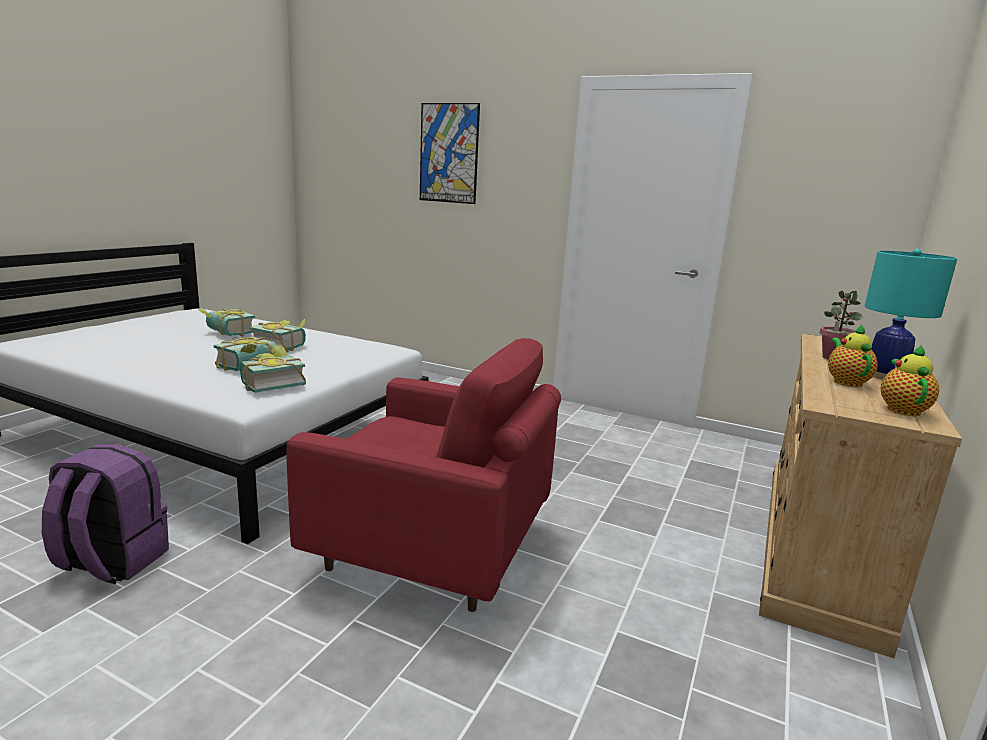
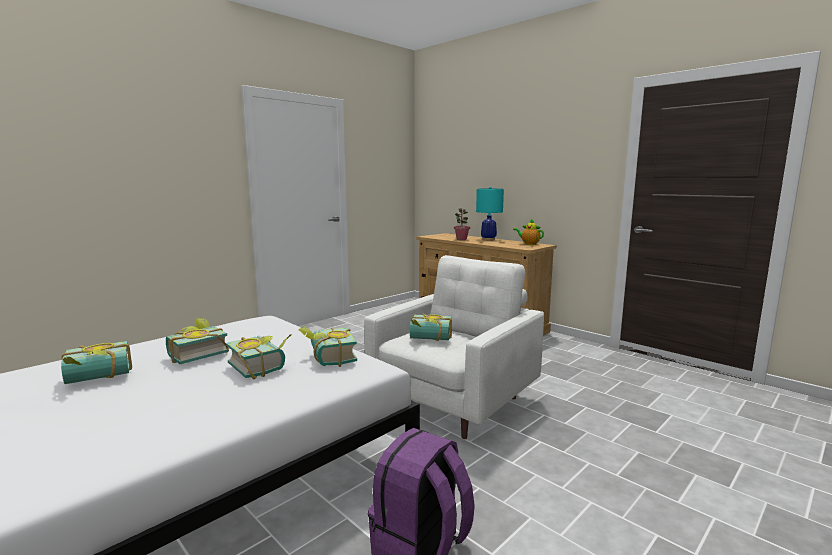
camera: 70 degrees left, 5 degrees down
(401, 435) = (430, 339): none -> book
(433, 551) = (455, 402): red armchair -> white armchair
(449, 153) = (118, 140): picture -> none
(846, 382) = (495, 243): teapot -> none

